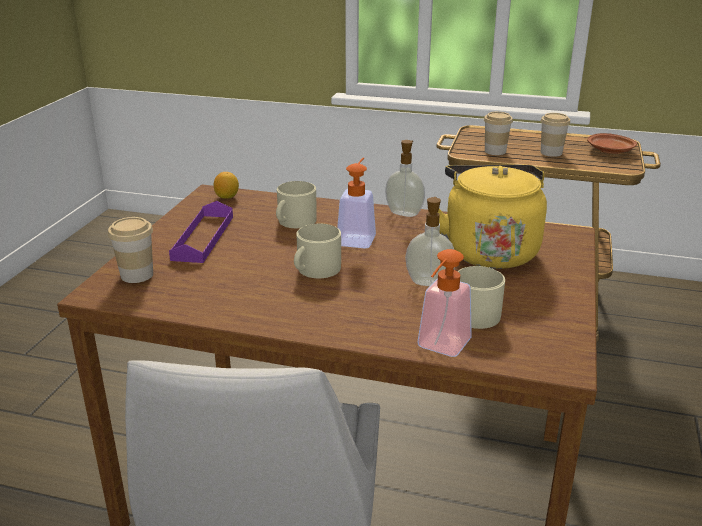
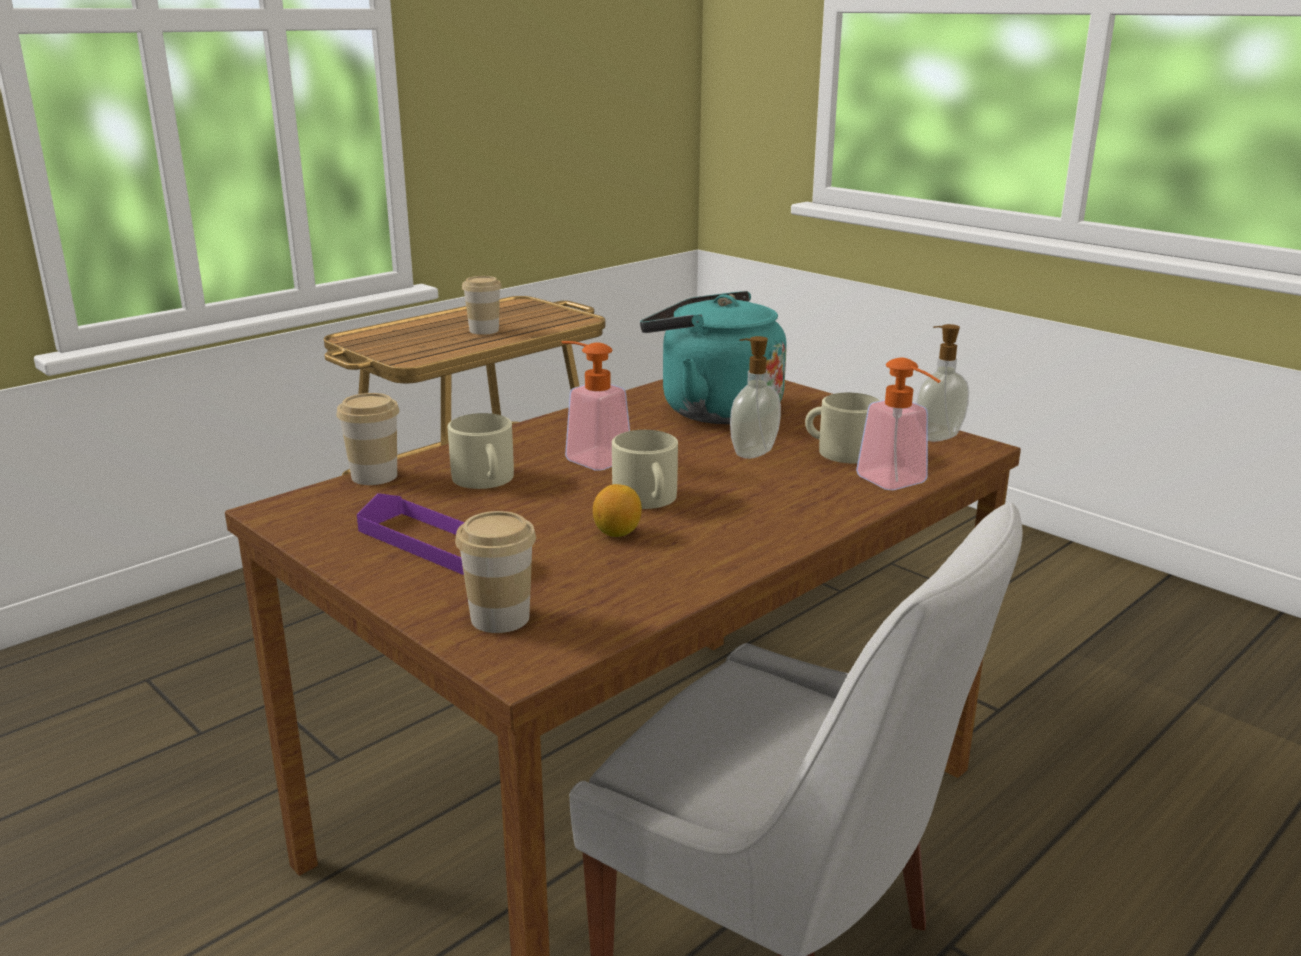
camera: 60 degrees left, 5 degrees down
(227, 197) = (318, 502): lemon -> lemon (617, 533)
(404, 213) = (559, 419): soap dispenser -> soap dispenser (937, 436)
(488, 250) = (713, 410): yellow kettle -> turquoise kettle
(495, 151) = (430, 348): cup -> cup (374, 476)
(610, 151) = (527, 311): brown plate -> none

